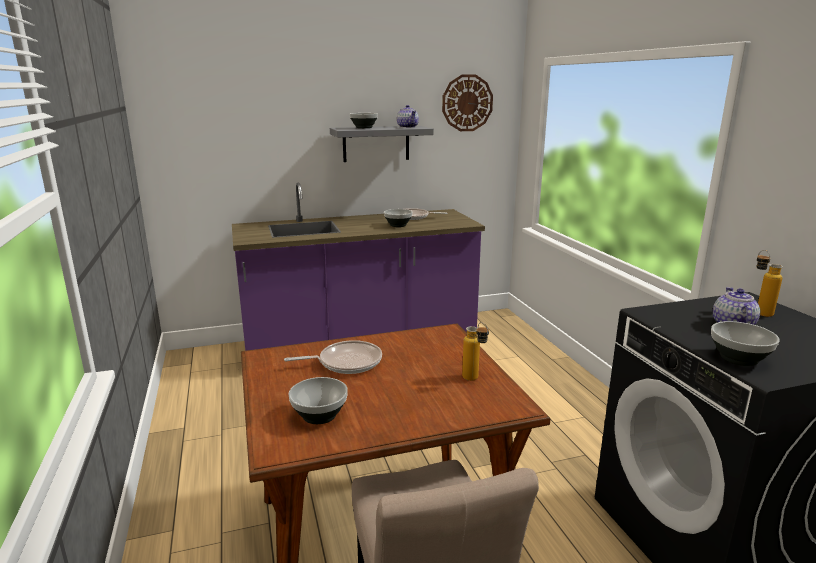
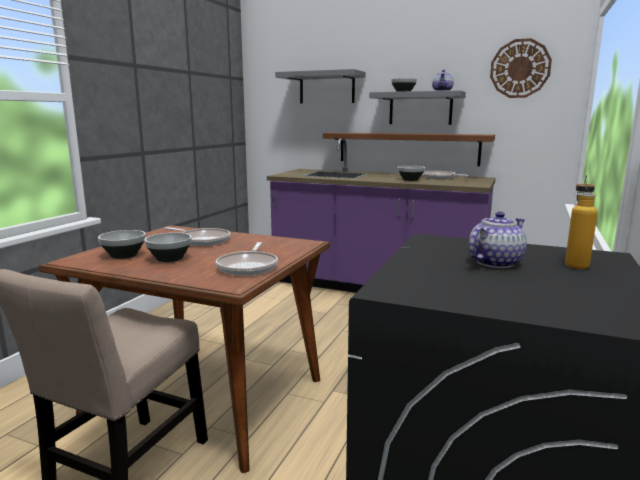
camera: 40 degrees right, 5 degrees down
(261, 121) = (327, 88): none -> grey shelf
(365, 187) = (407, 148): none -> brown shelf
(474, 380) = (248, 267): bottle -> frying pan
(737, 358) = (406, 276): bowl -> bowl (169, 258)

